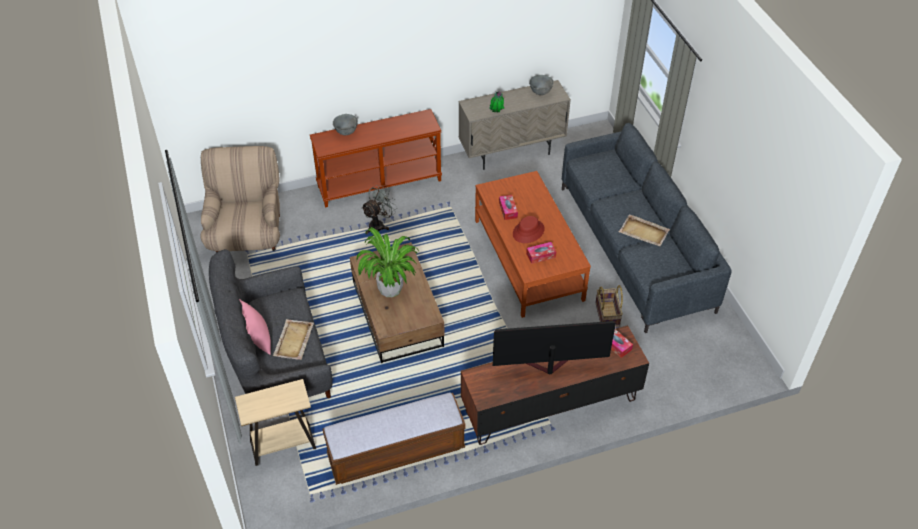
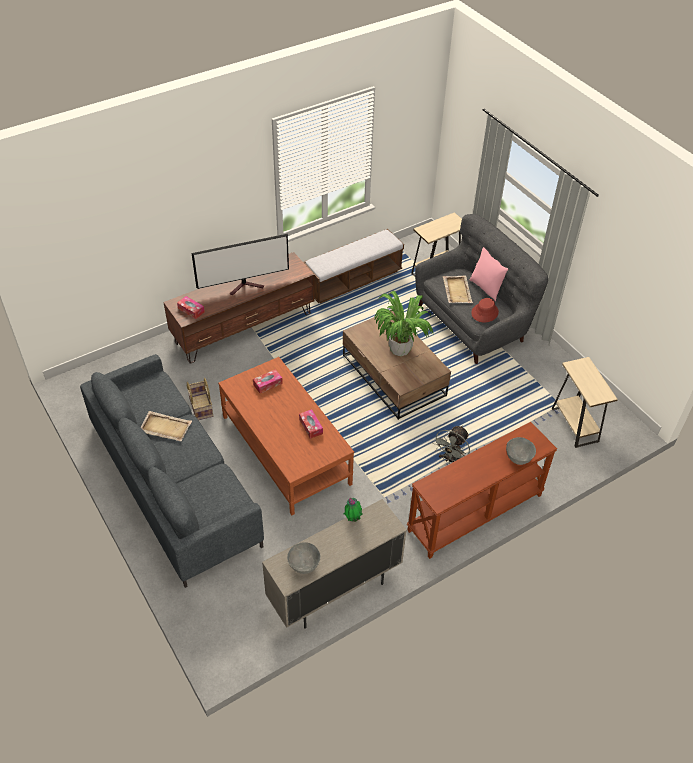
camera: 165 degrees right, 0 degrees up
(247, 234) = (574, 425): beige armchair -> beige side table
(528, 232) = (284, 406): red hat -> red hat (484, 312)

